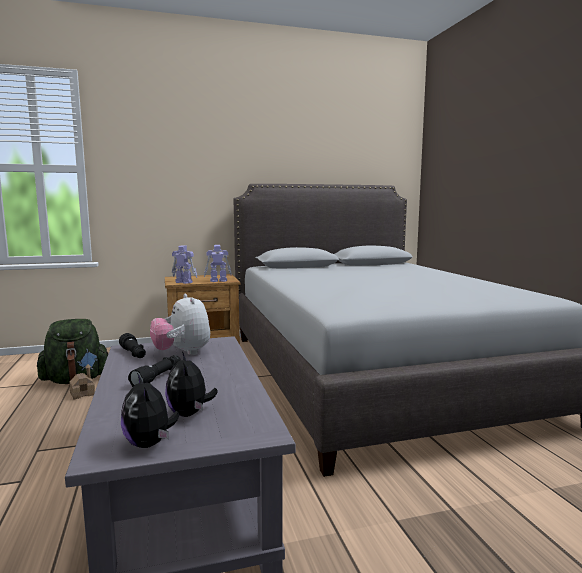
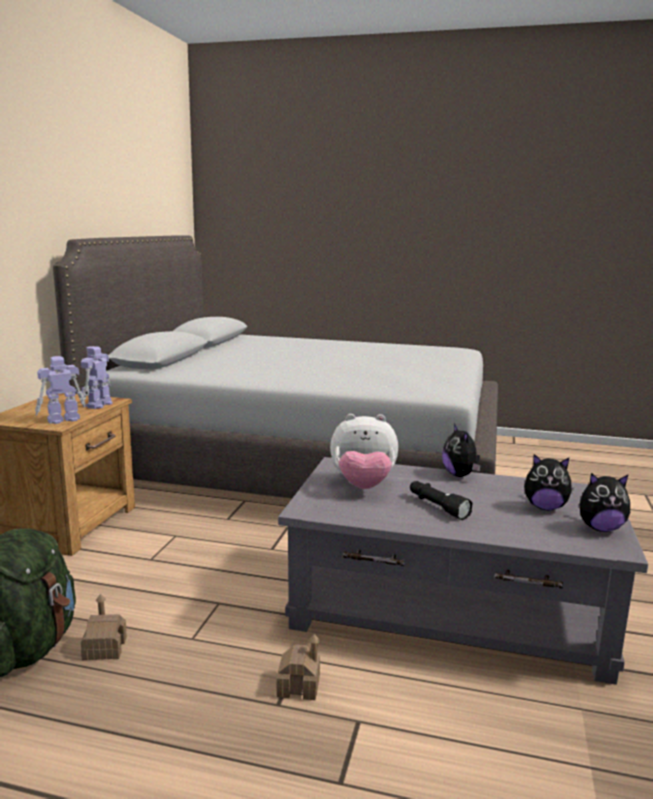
camera: 60 degrees left, 5 degrees up
(58, 451) = (299, 685): none -> toy house
(134, 354) = (338, 508): black flashlight -> none
(242, 374) = (460, 475): none -> plush toy

